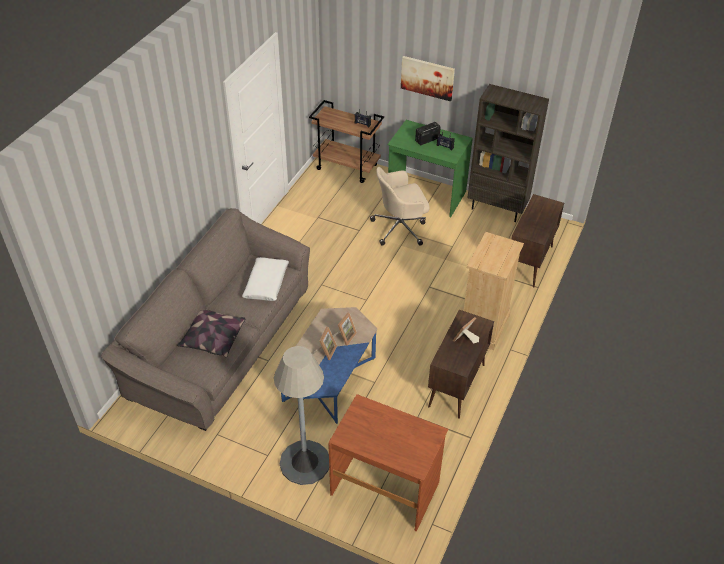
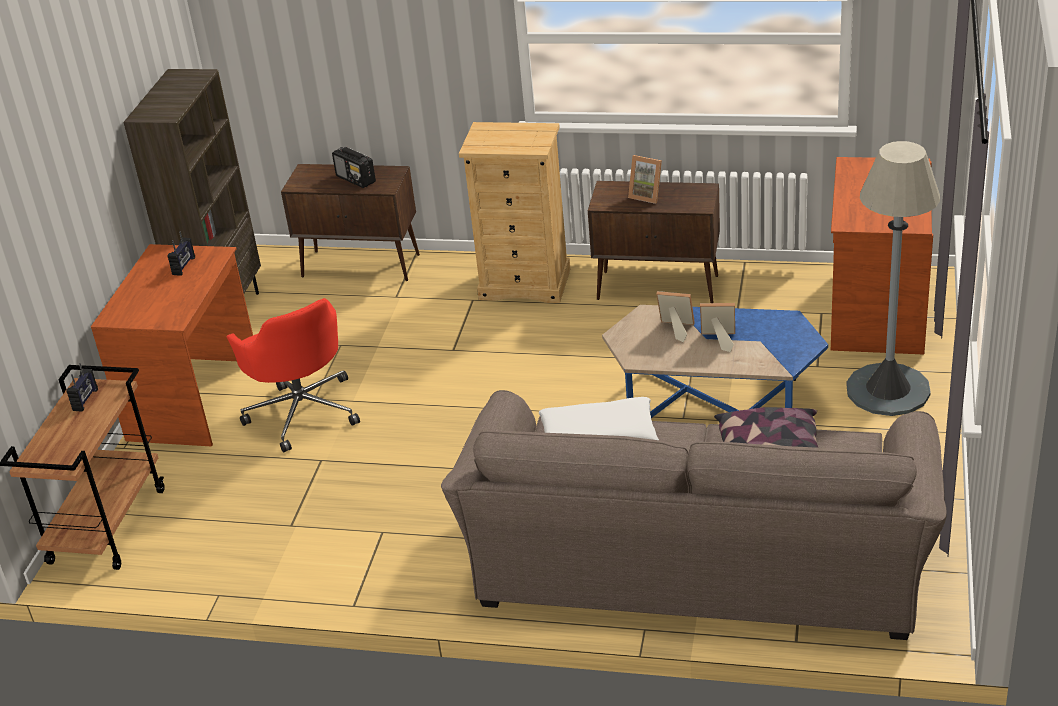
camera: 100 degrees left, 10 degrees down
(400, 228) = (303, 411): beige office chair -> red office chair
(426, 195) = (195, 400): green desk -> brown desk
(427, 77) = (72, 209): picture -> none
(427, 140) = (163, 288): radio -> radio (356, 179)

